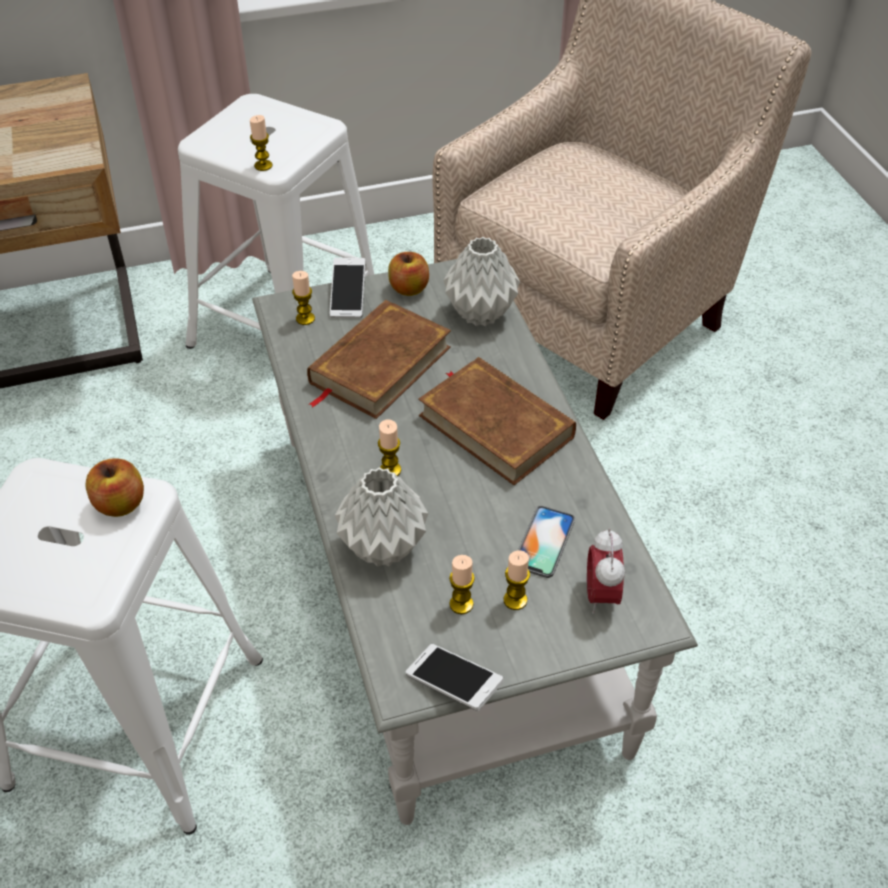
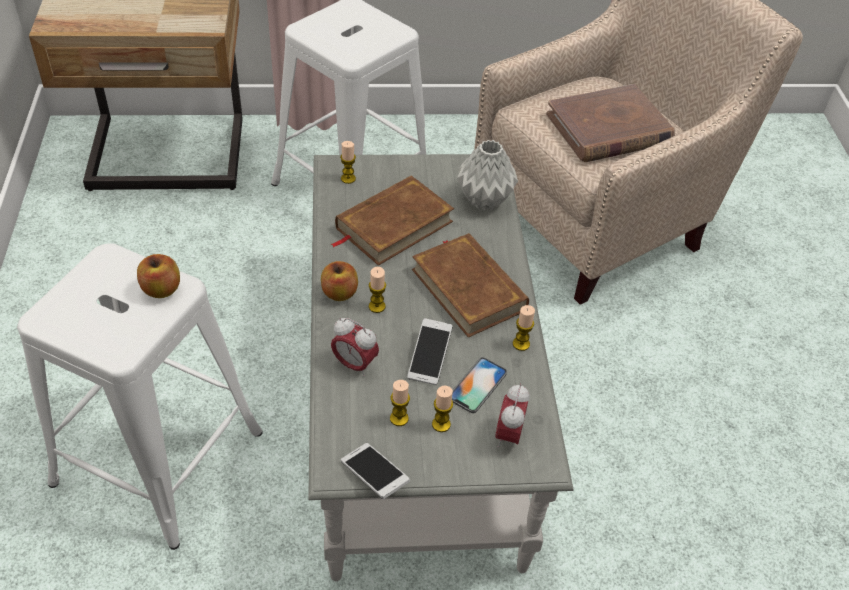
camera: 10 degrees right, 0 degrees up
(263, 166) = (344, 55): candle -> candle (521, 344)
(348, 296) = (386, 167): phone -> phone (429, 358)
(385, 548) = (354, 364): grey vase -> alarm clock
(409, 288) = (435, 170): apple -> apple (339, 293)
(599, 202) = (608, 129): none -> brown book

